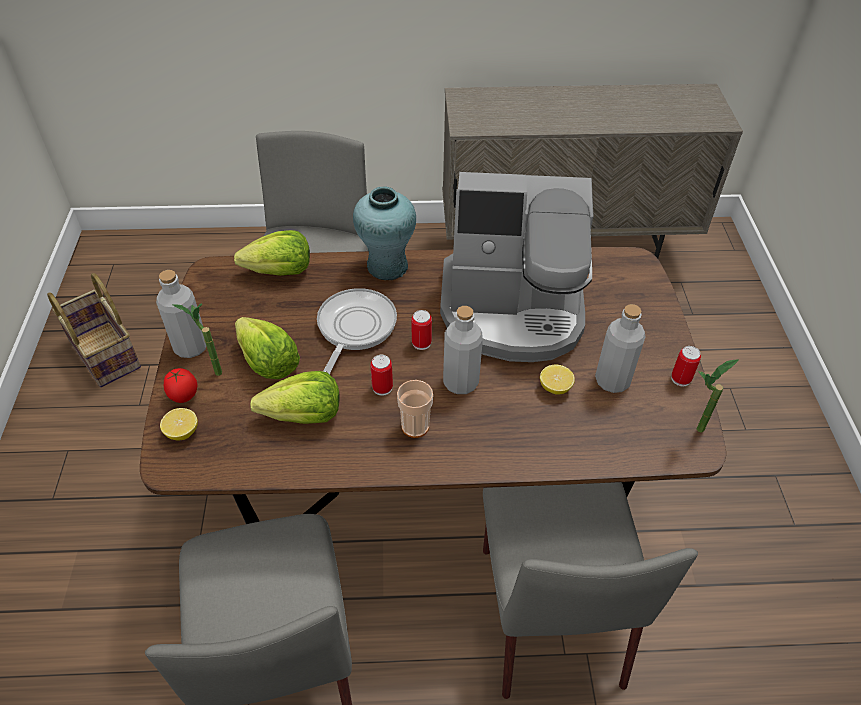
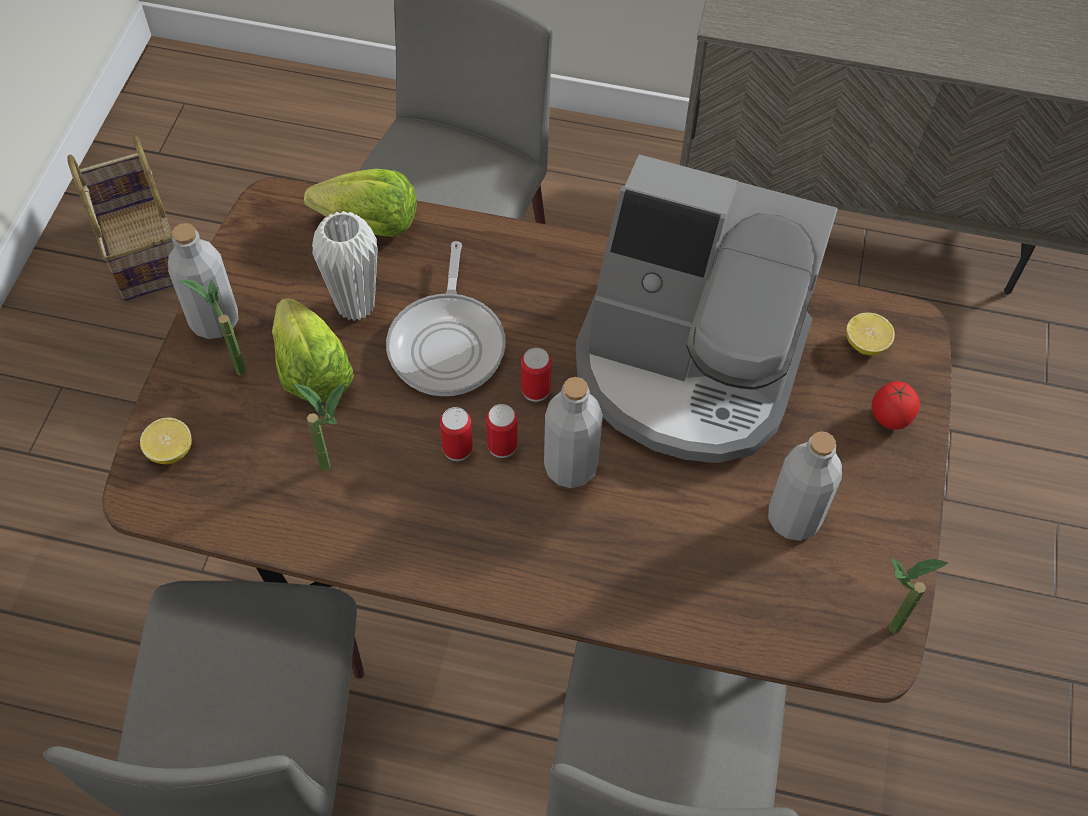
camera: 15 degrees right, 10 degrees up
(184, 396) = (186, 397): tomato -> tomato (889, 418)
(285, 319) = (355, 305): none -> white vase
(303, 416) = (336, 466): lettuce -> potted plant
(354, 328) = (448, 343): frying pan -> frying pan turned 150 degrees clockwise
(387, 266) = (527, 250): turquoise vase -> none
(415, 426) = (484, 520): cup -> none
(555, 387) = (704, 509): lemon -> lemon (865, 344)
(680, 379) = (899, 540): can -> can (502, 445)

